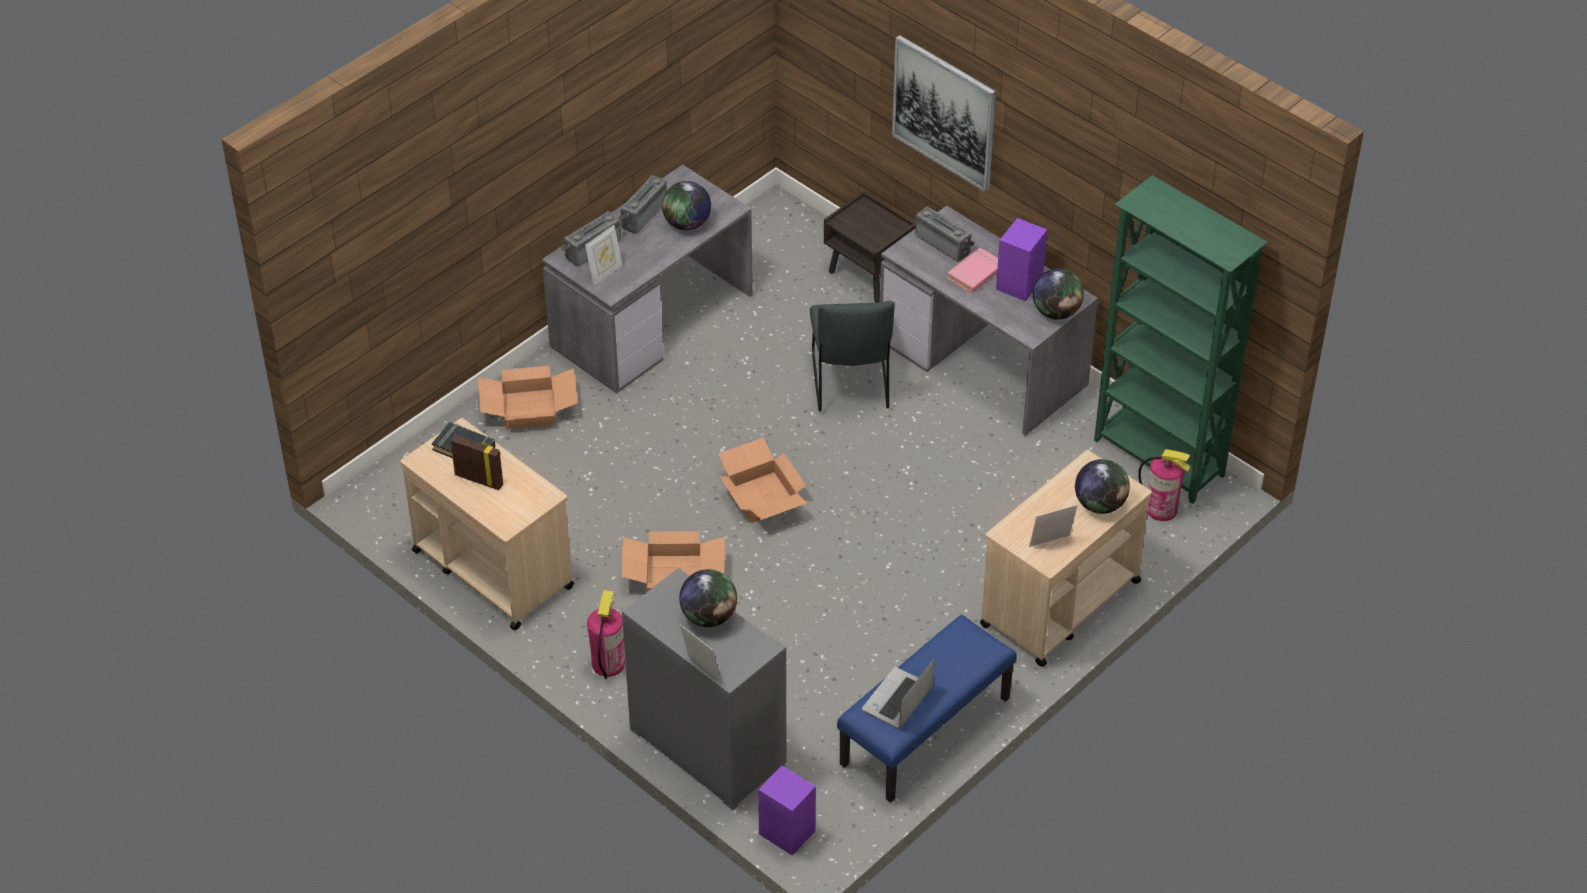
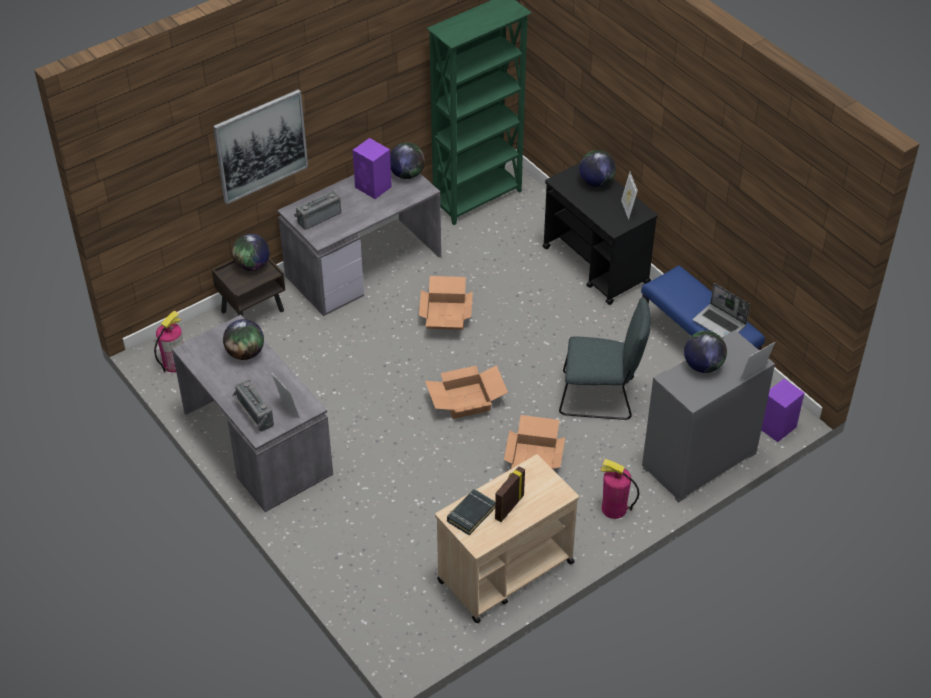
camera: 80 degrees left, 0 degrees up
(528, 410) = (335, 533): cardboard box -> cardboard box (446, 316)
(641, 214) = (223, 379): radio -> none
(851, 385) = (365, 337): grey chair -> grey chair (601, 397)
(883, 225) = (252, 265): none -> globe
(975, 274) = (356, 206): pink book -> none
(1059, 604) = (596, 266): beige cart -> black cart
(1161, 509) = (522, 205): fire extinguisher -> fire extinguisher (174, 363)

